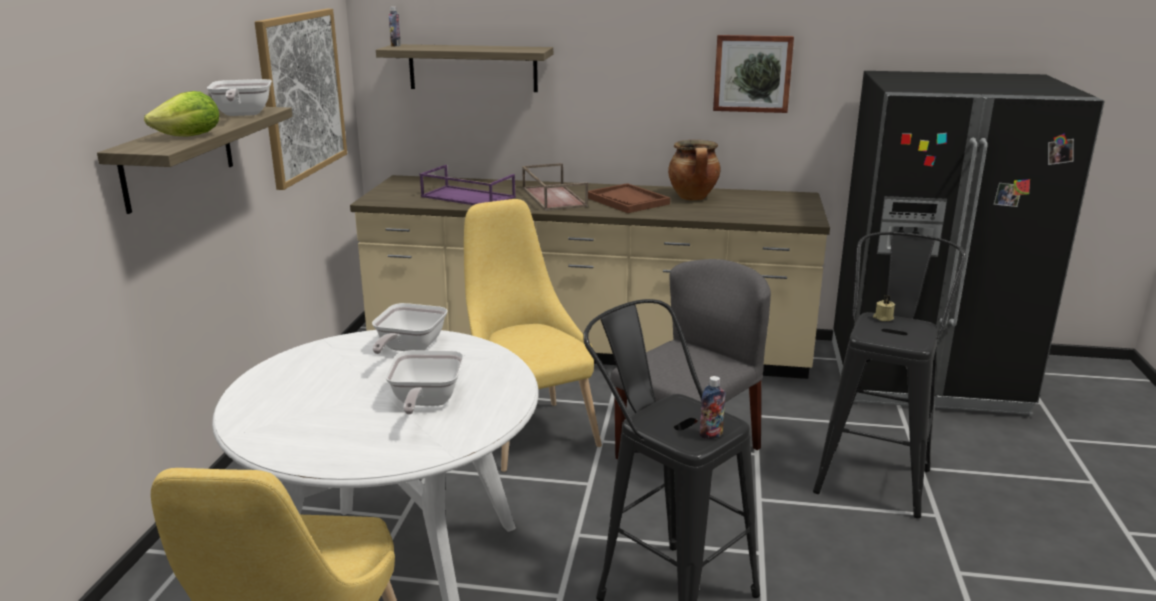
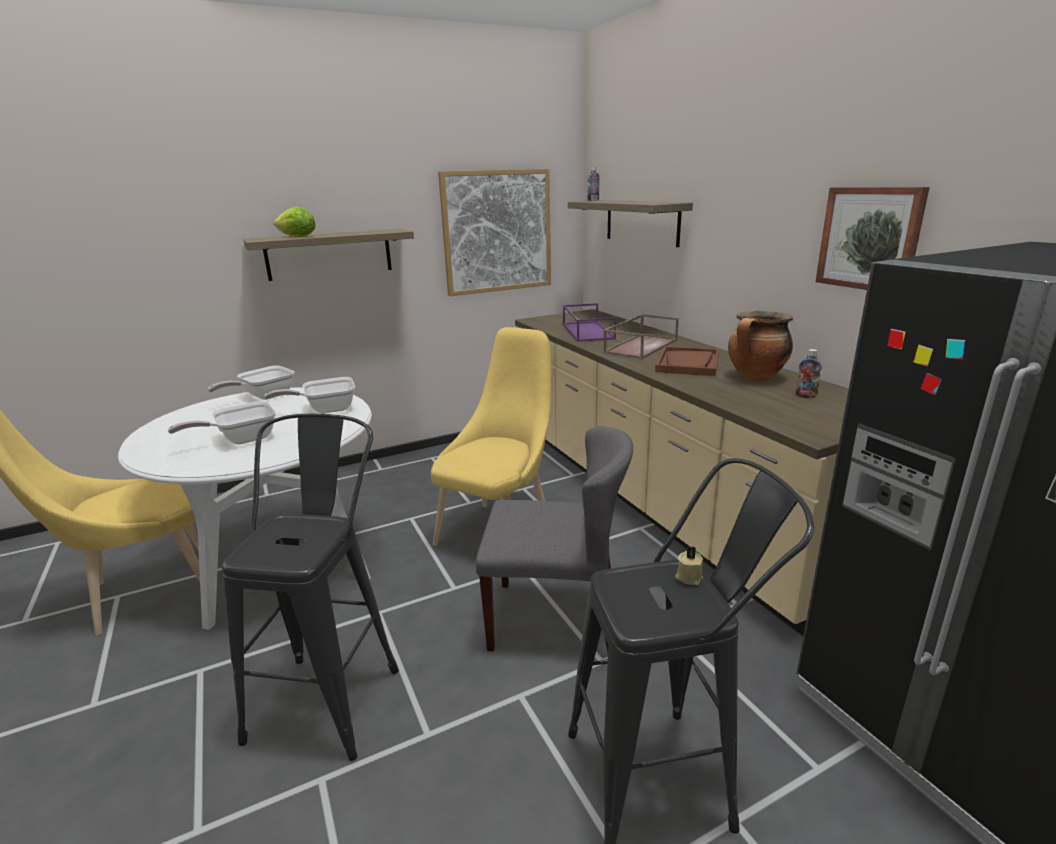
camera: 55 degrees right, 0 degrees up
(242, 115) = (373, 232): frying pan -> frying pan (264, 397)
(711, 435) = (269, 559): bottle -> bottle (805, 396)

